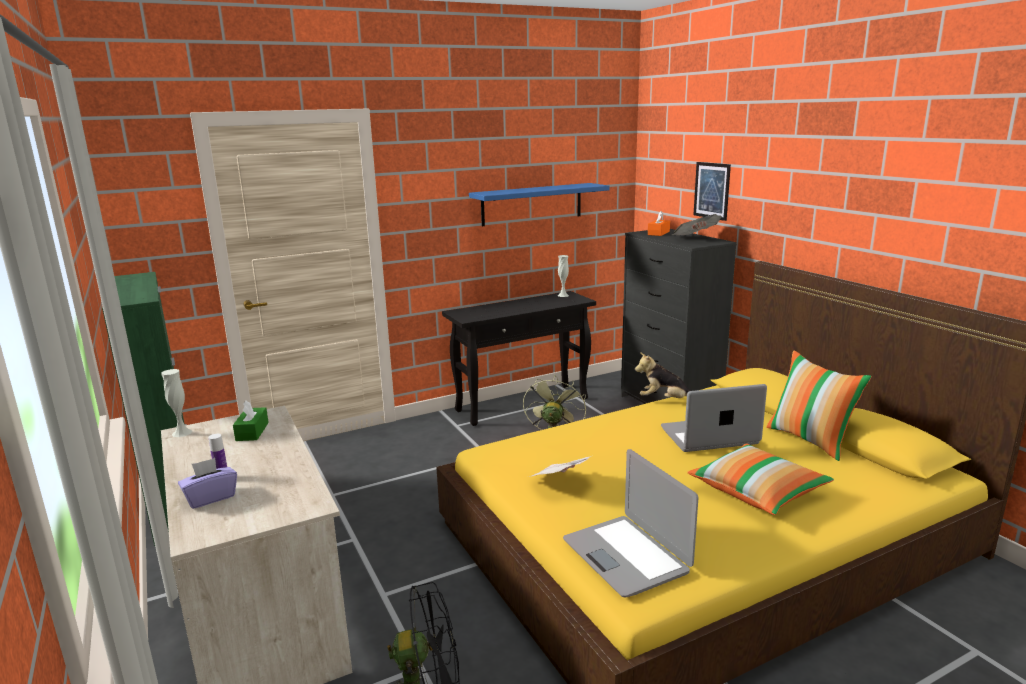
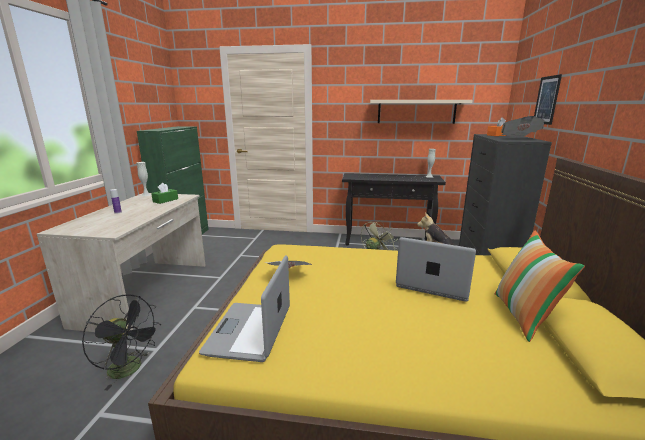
camera: 35 degrees right, 0 degrees up
(210, 497) = (96, 218): purple tissue box -> none
(532, 204) = (416, 111): blue shelf -> beige shelf
(757, 492) = (410, 334): pillow -> none

